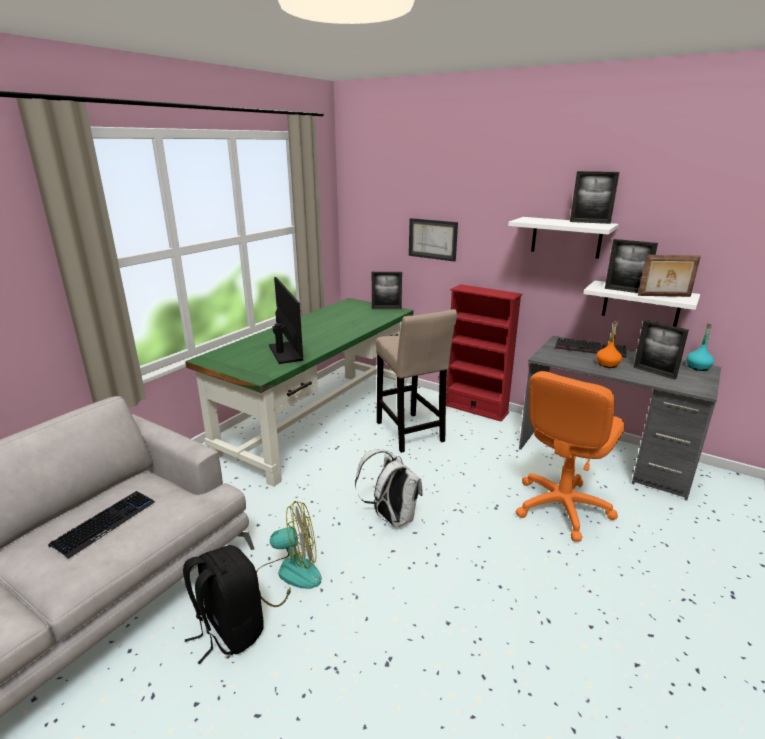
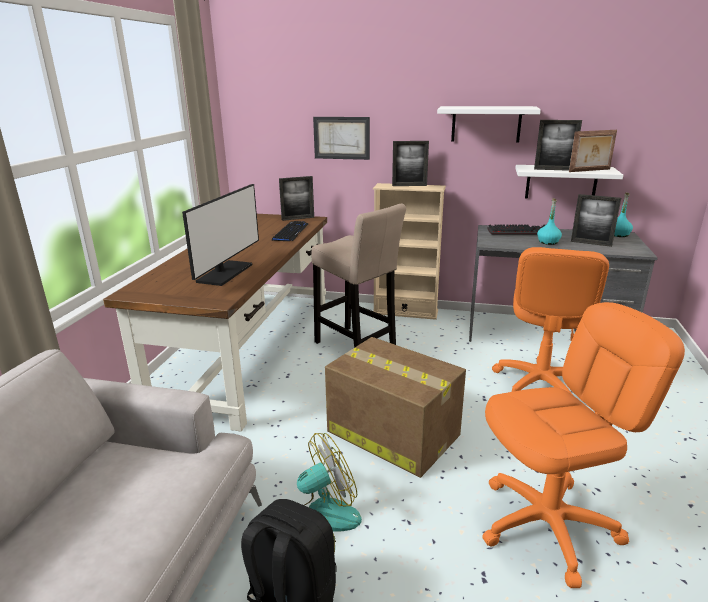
camera: 20 degrees left, 0 degrees up
(105, 523) = (99, 517): keyboard -> keyboard (291, 232)
(285, 353) = (225, 273): monitor -> monitor turned 60 degrees clockwise
(319, 419) = (249, 350): green desk -> brown desk
(391, 517) = (391, 432): white backpack -> cardboard box
(475, 637) = (548, 525): none -> orange office chair
(476, 409) = (405, 312): red bookcase -> beige bookcase
(589, 222) = (511, 106): picture frame -> picture frame (409, 185)
(607, 364) = (548, 242): orange bottle -> turquoise bottle

